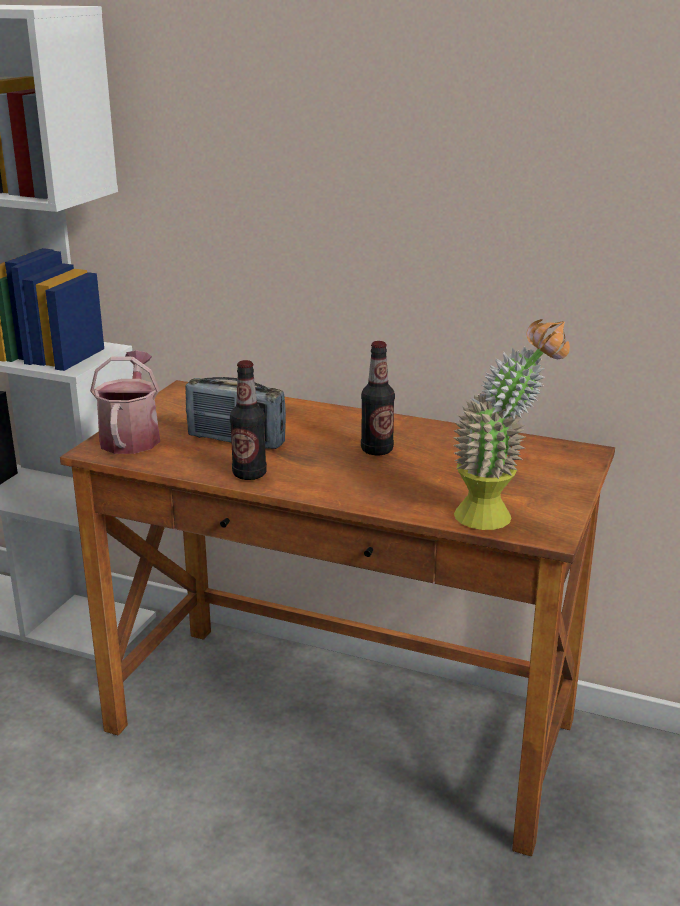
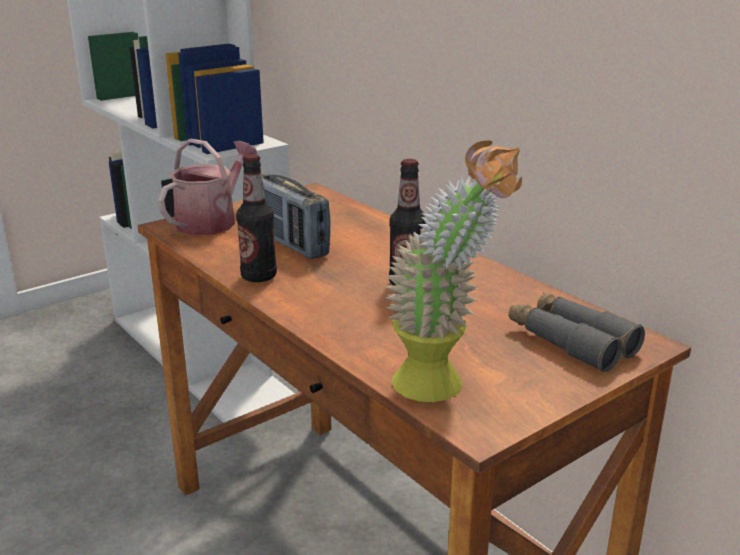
camera: 30 degrees right, 0 degrees up
(540, 463) = (571, 341): none -> grey binoculars

